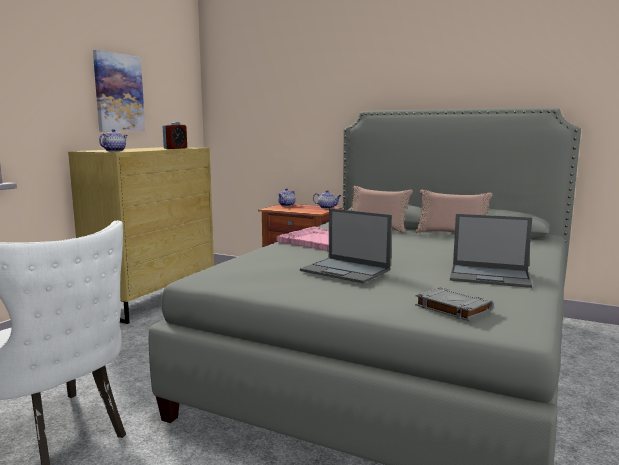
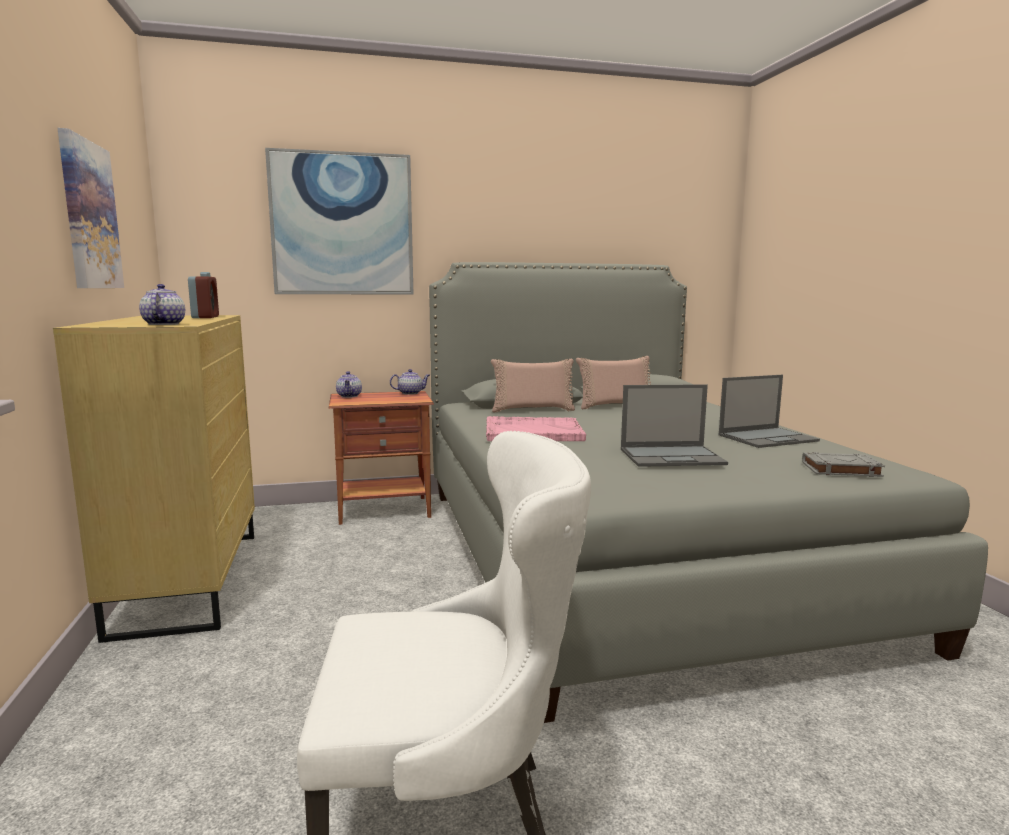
camera: 40 degrees left, 0 degrees up
(295, 87) = (342, 224): none -> picture

